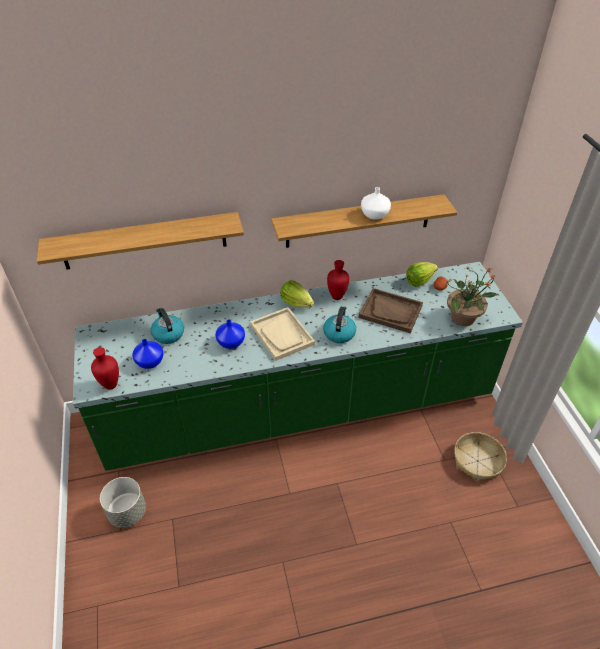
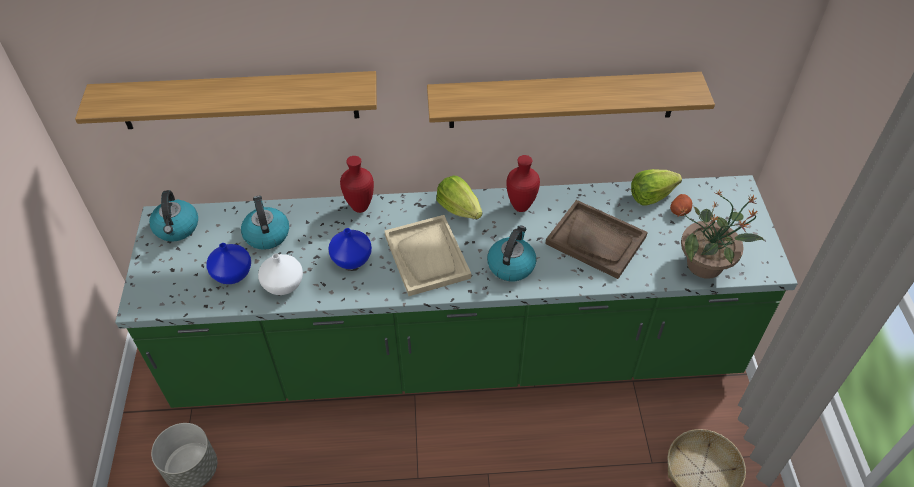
camera: 10 degrees right, 5 degrees up
(103, 337) = (177, 228): none -> kettle
(110, 384) = (171, 301): red vase -> red vase (360, 206)
(375, 214) = (584, 95): white vase -> white vase (284, 284)

